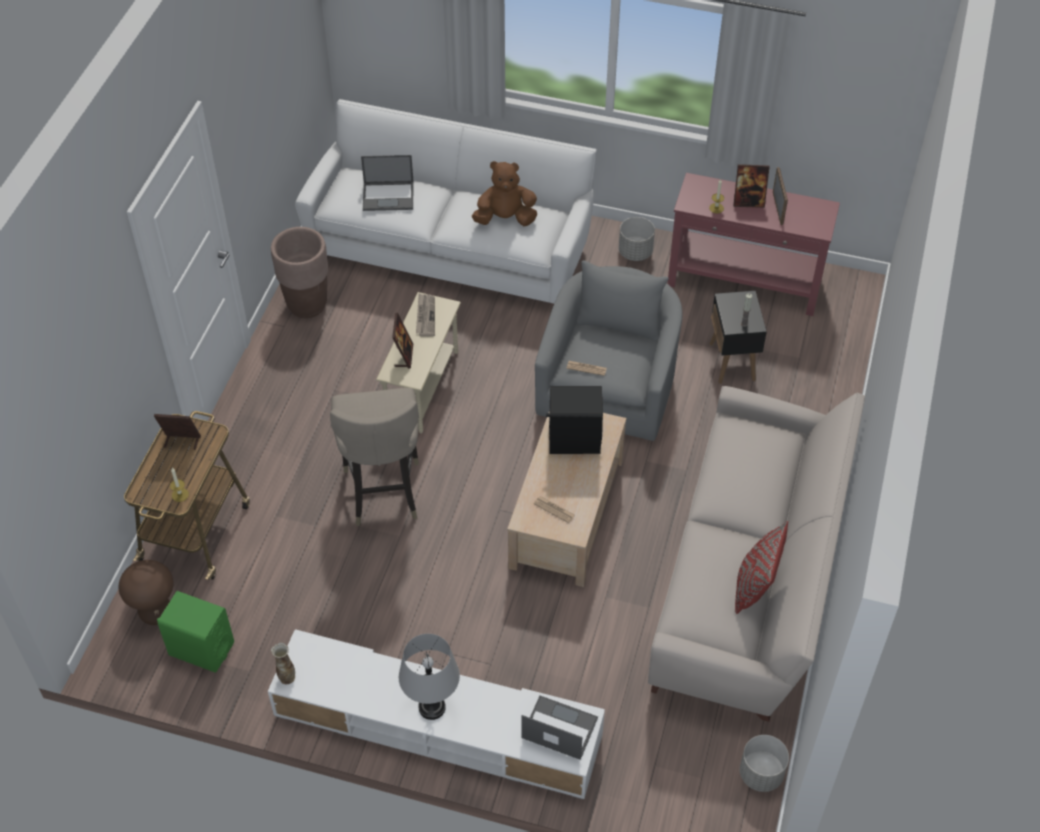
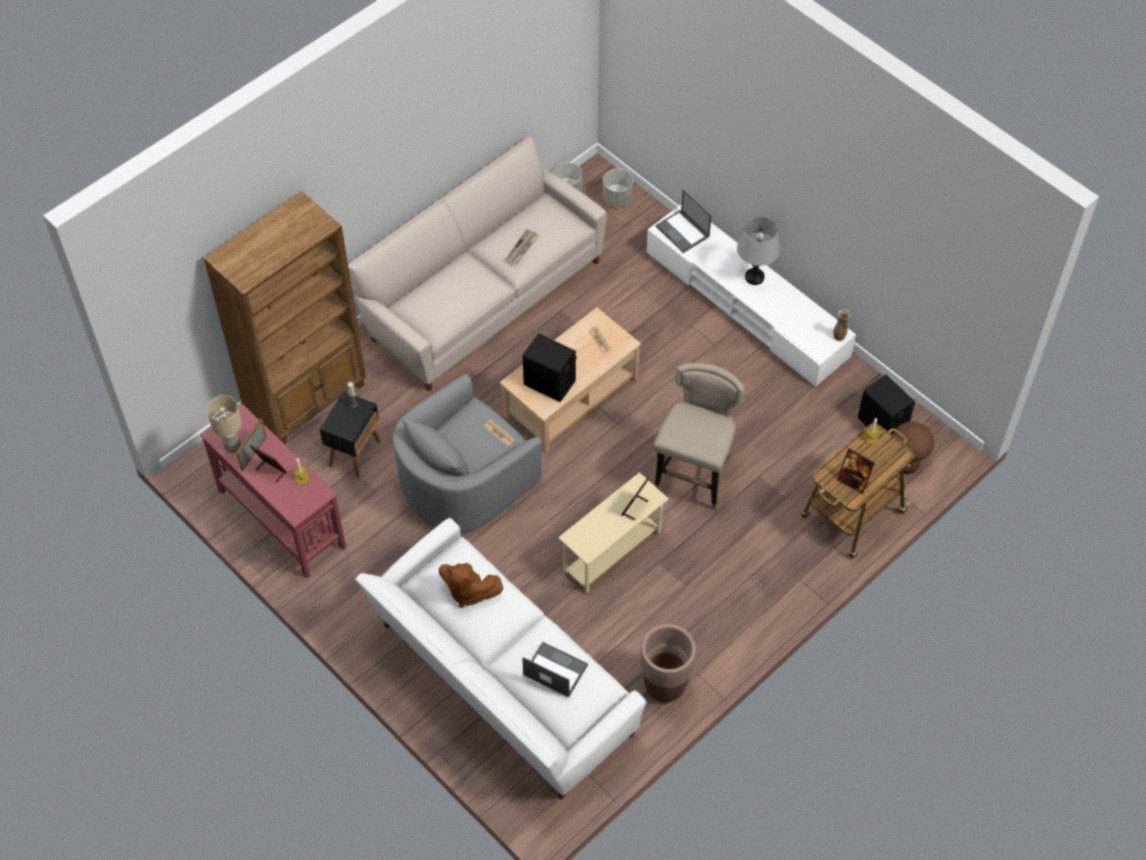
camera: 150 degrees left, 5 degrees up
(201, 649) = (882, 424): green speaker -> black speaker
(425, 316) = (595, 536): newspaper -> newspaper (522, 248)
(635, 252) = (345, 595): grey planter -> grey planter (617, 198)
(754, 586) = (511, 223): red pillow -> none
(800, 205) = (232, 447): none -> beige table lamp
(822, 387) = (307, 400): none -> brown bookcase

